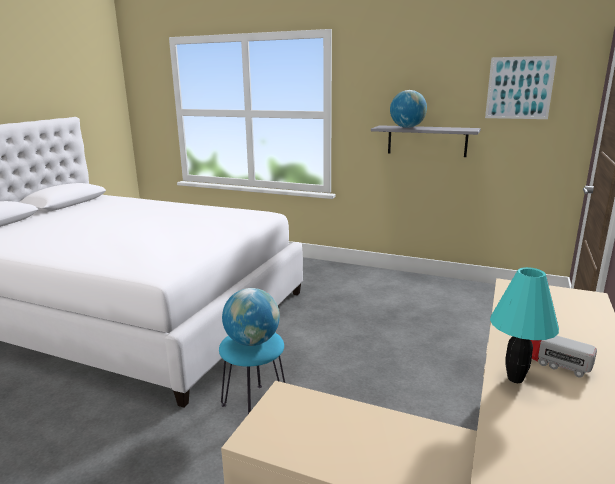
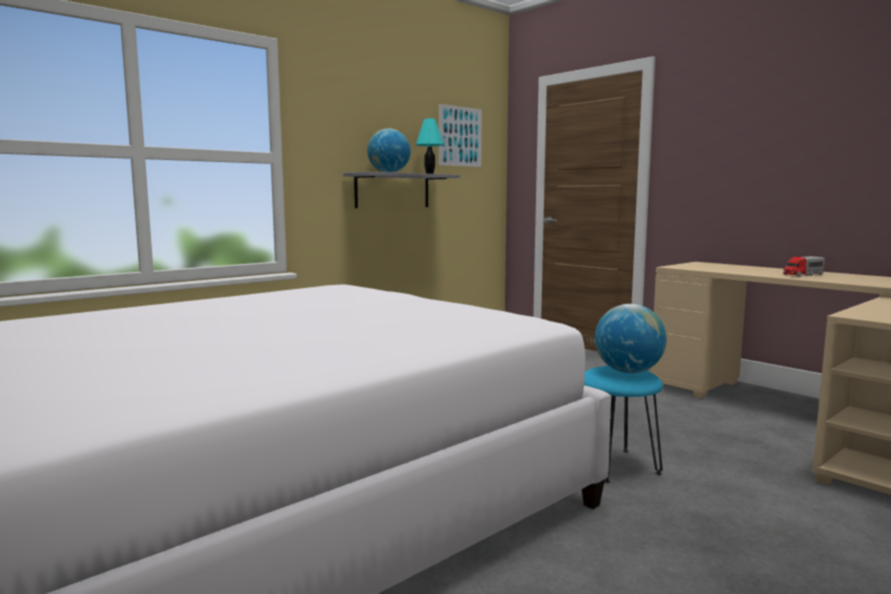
camera: 65 degrees left, 10 degrees down
(515, 379) = (826, 279): turquoise table lamp -> turquoise table lamp (429, 174)

